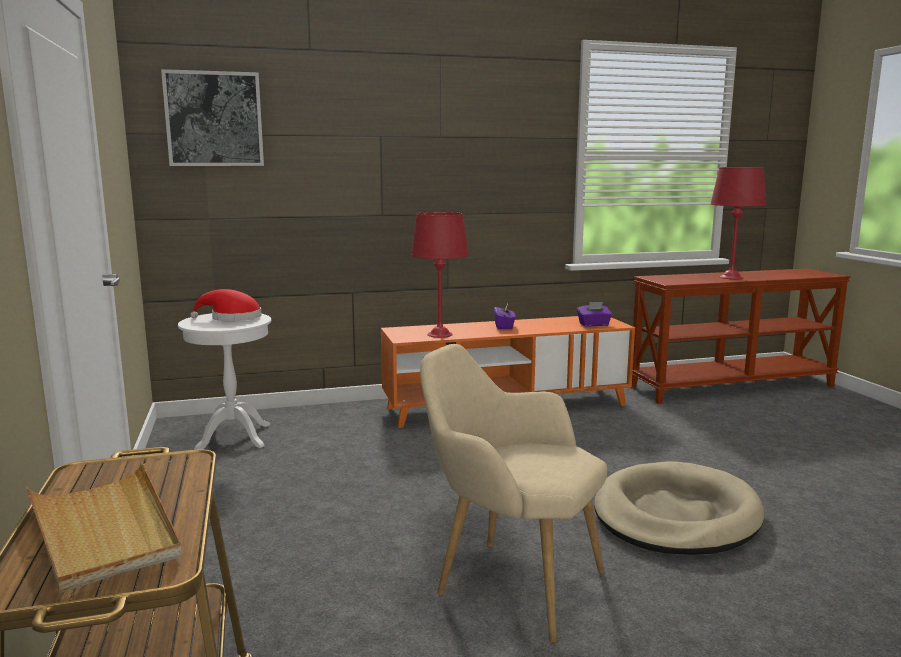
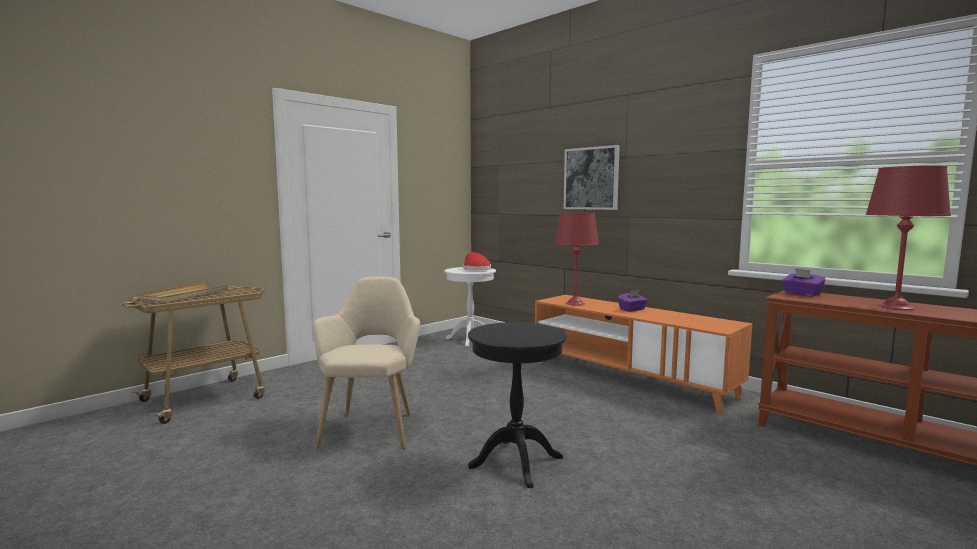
camera: 60 degrees right, 5 degrees down
(214, 119) = (502, 156): picture -> picture (591, 178)
(594, 324) = (701, 324): purple tissue box -> purple tissue box (801, 294)
(675, 515) = (516, 462): beige dog bed -> black side table

